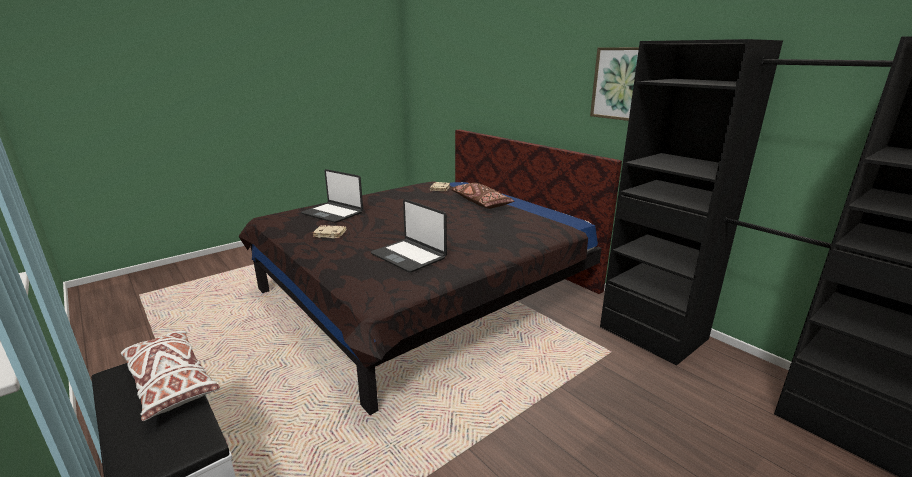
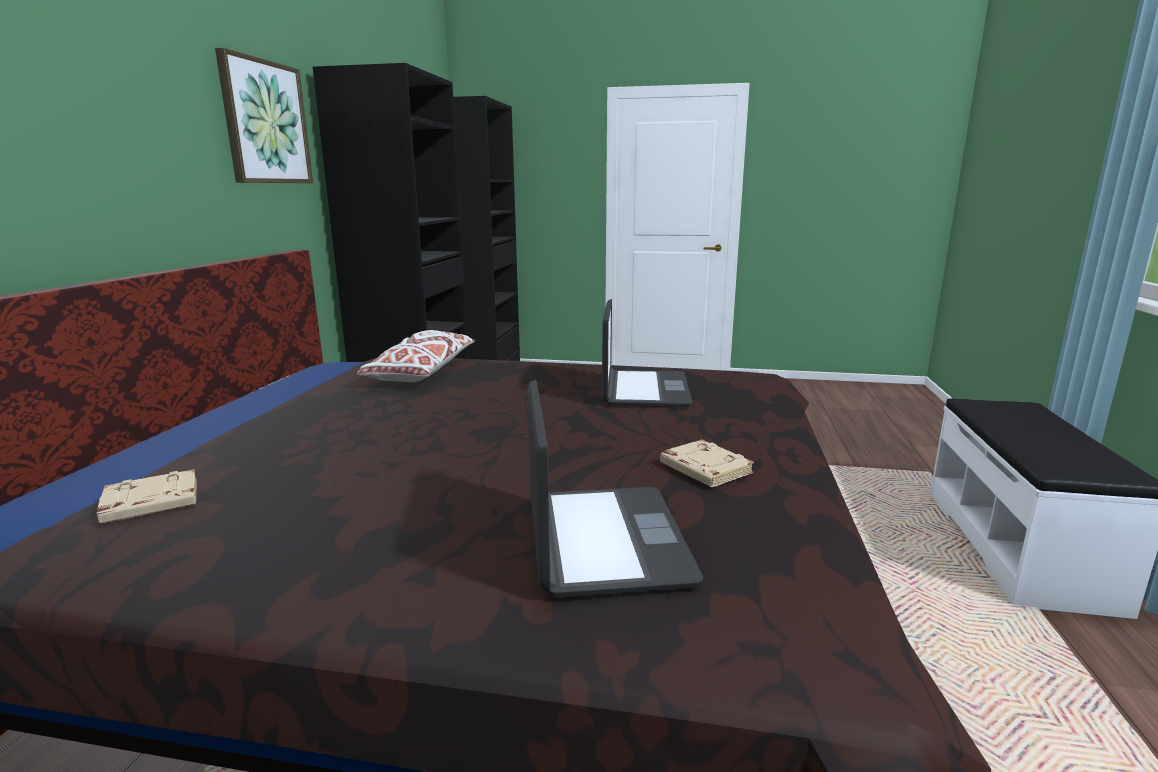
camera: 130 degrees left, 5 degrees down
(170, 382) = (1030, 445): white pillow -> white pillow (421, 372)
(480, 203) = (291, 422): brown pillow -> none

